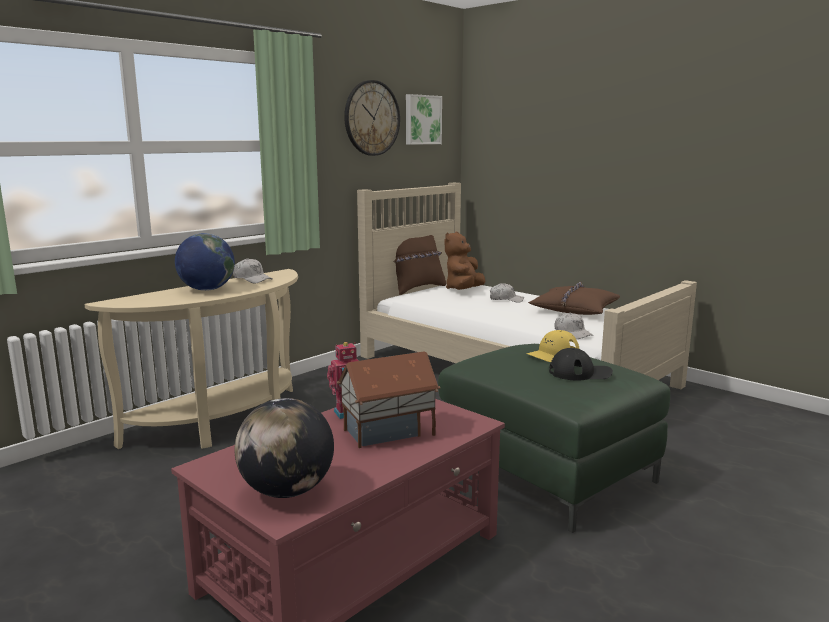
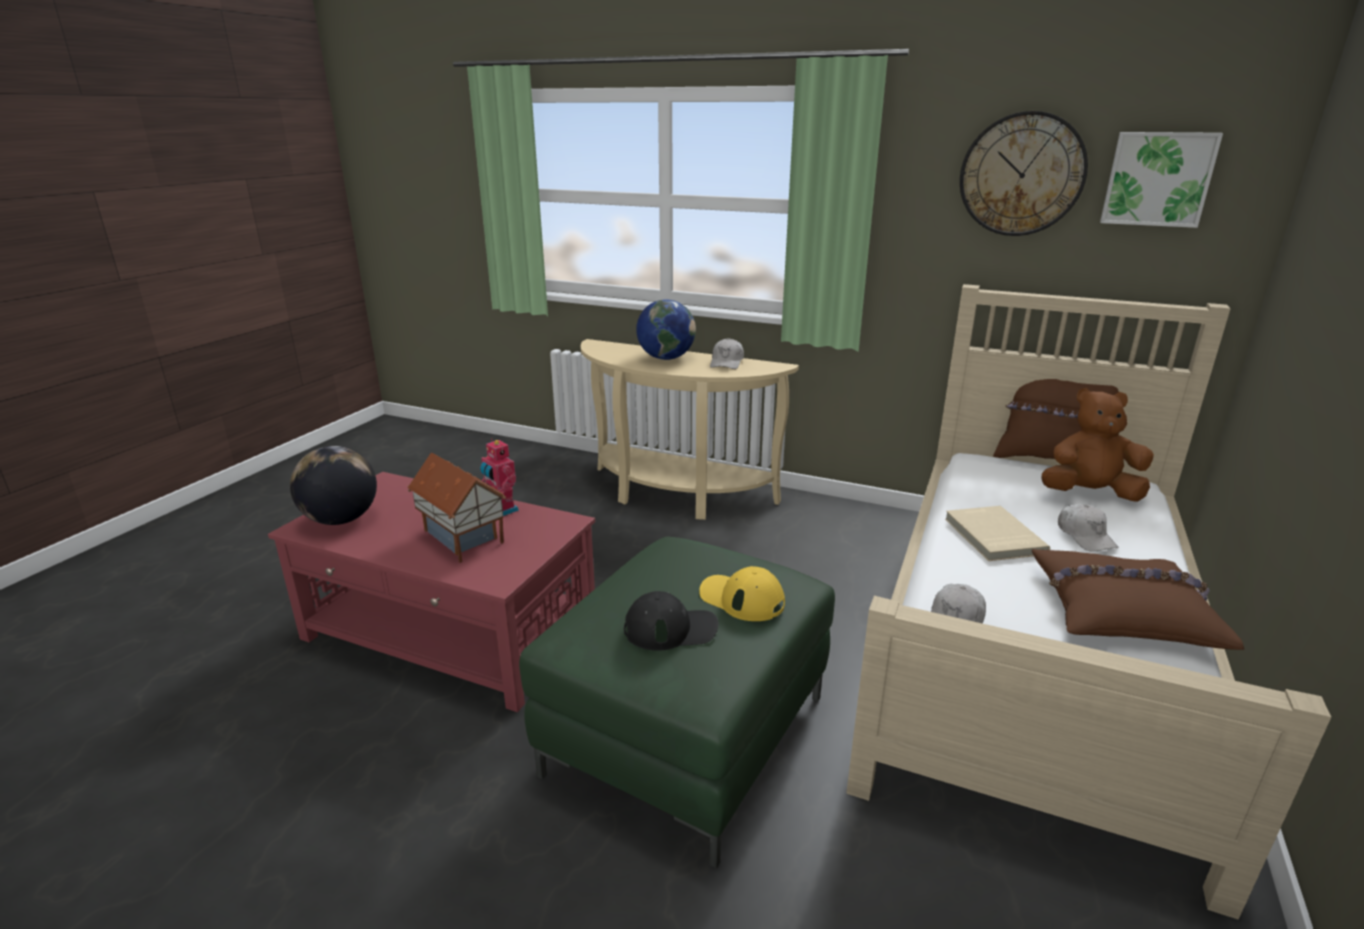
camera: 70 degrees right, 10 degrees up
(494, 312) = (992, 536): none -> beige book
(580, 373) = (671, 628): black cap -> black cap turned 75 degrees counterclockwise

